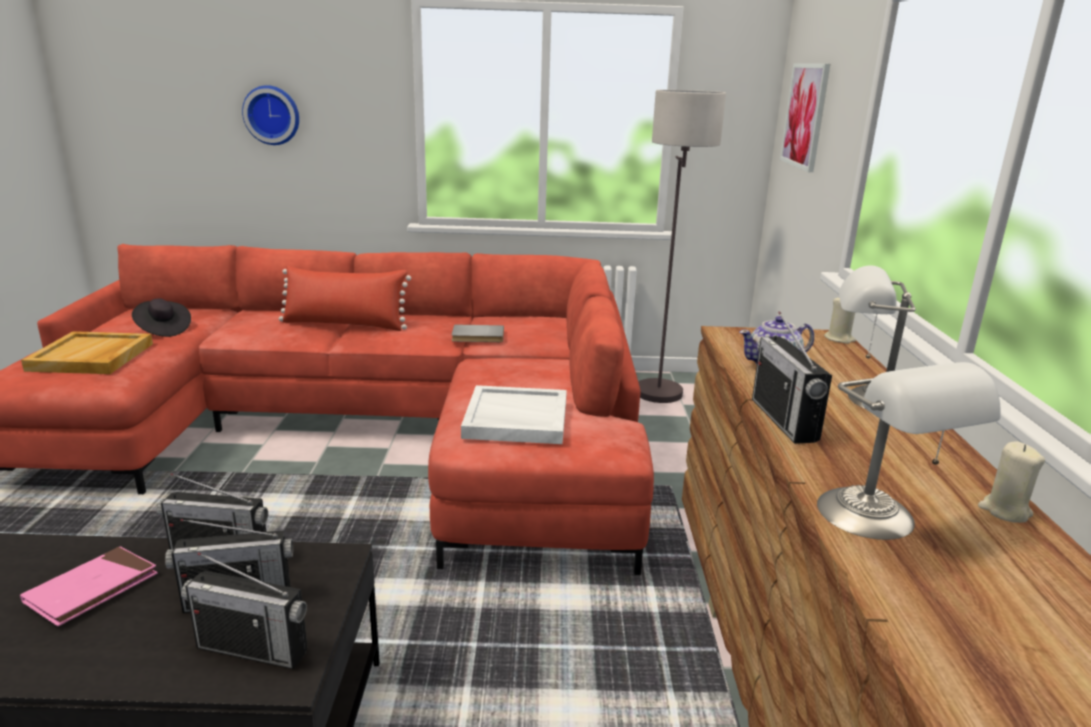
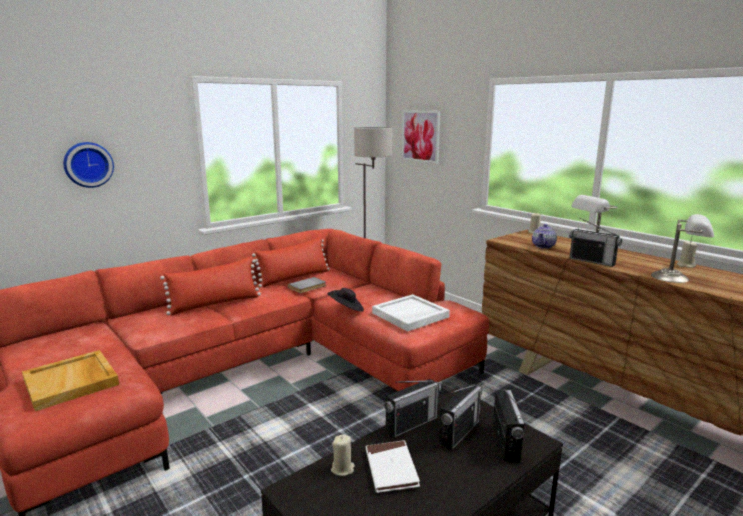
camera: 40 degrees left, 5 degrees down
(64, 558) = (343, 469): none -> beige candle
(92, 589) = (391, 469): pink book -> white book
(163, 330) = (84, 348): black hat -> black hat (346, 309)
(252, 649) = (505, 442): radio -> radio turned 60 degrees counterclockwise
(490, 321) = (294, 278): none -> red pillow

